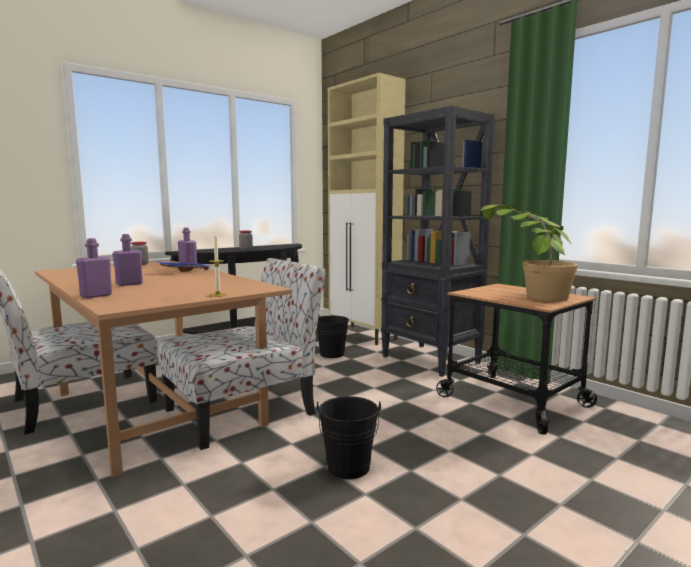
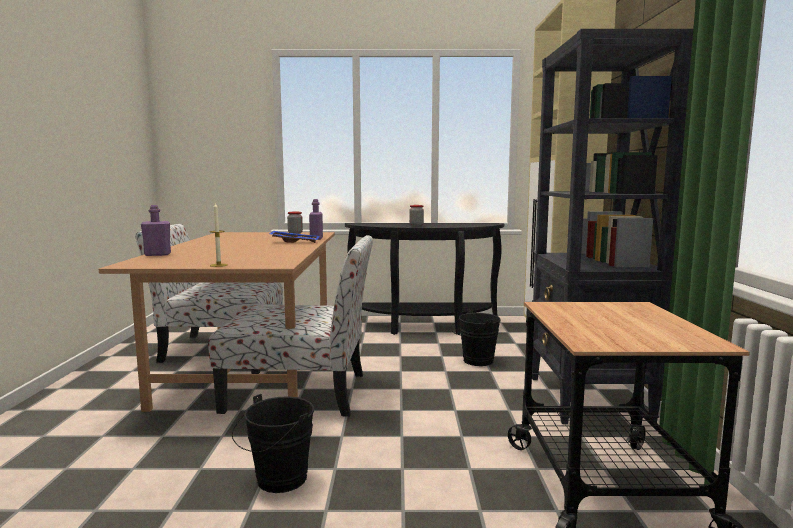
camera: 40 degrees right, 0 degrees up
(129, 284) = (214, 248): purple bottle -> none
(528, 294) = (632, 324): potted plant -> none

